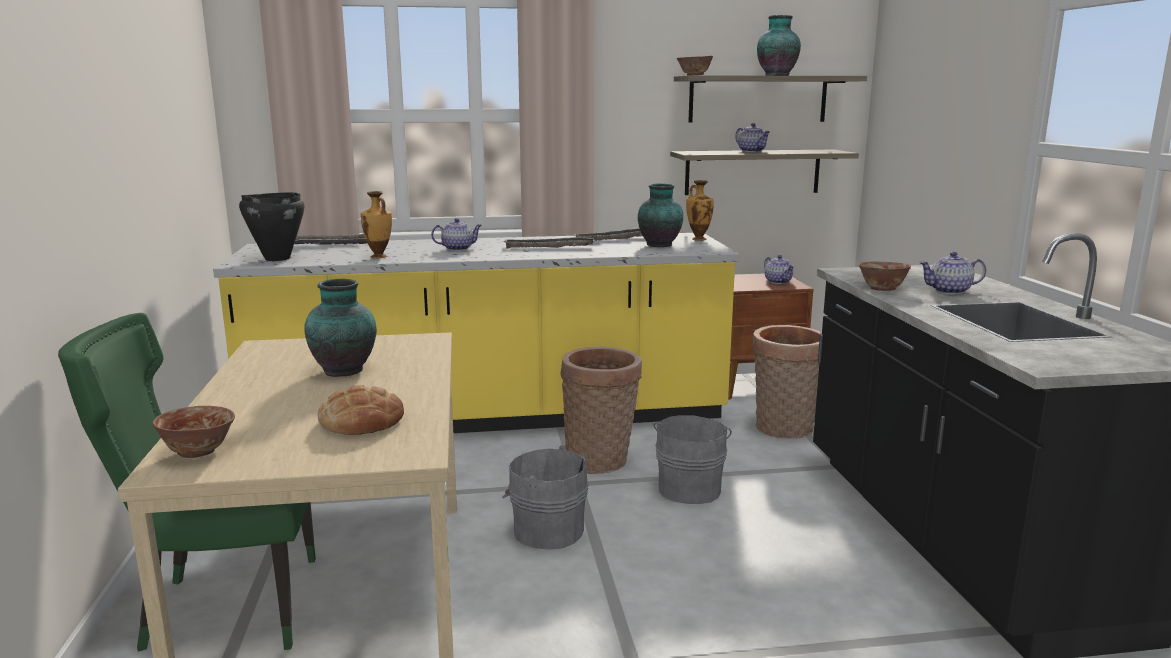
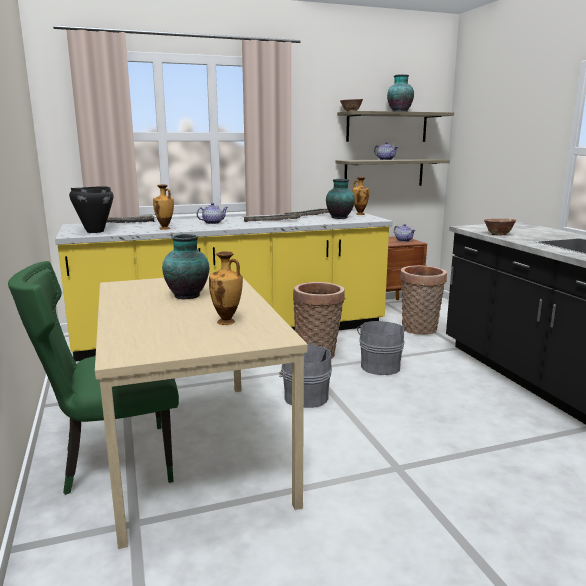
camera: 10 degrees left, 0 degrees up
(198, 452) = (132, 346): bowl -> none
(361, 421) = (227, 322): bread -> vase
(949, 291) = (536, 234): teapot -> none

